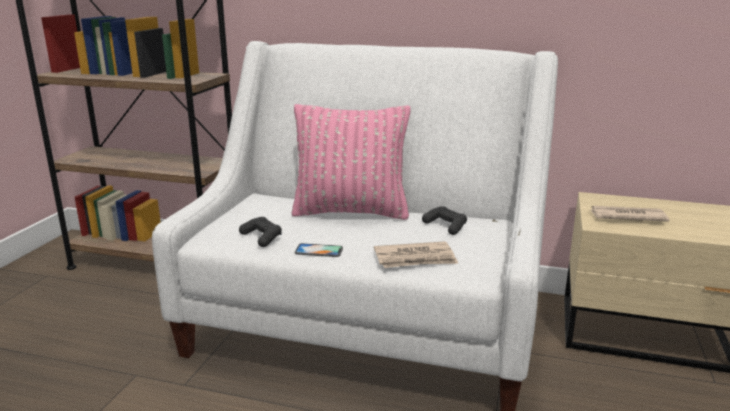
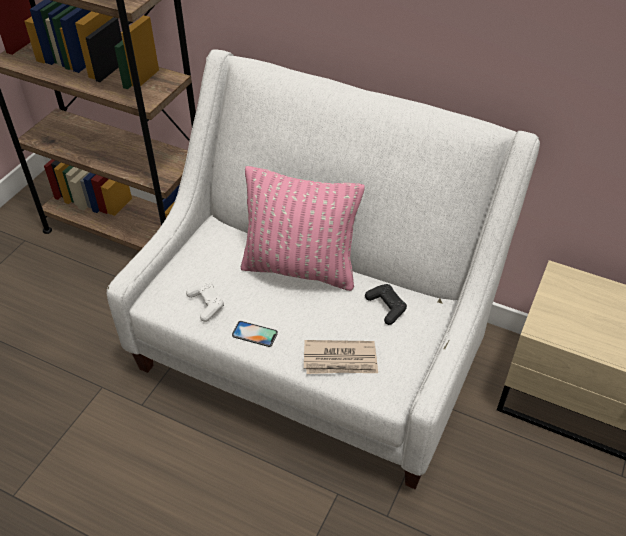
camera: 10 degrees right, 25 degrees up
(261, 237) = (206, 304): black game controller -> white game controller
(626, 216) = (577, 317): newspaper -> none

